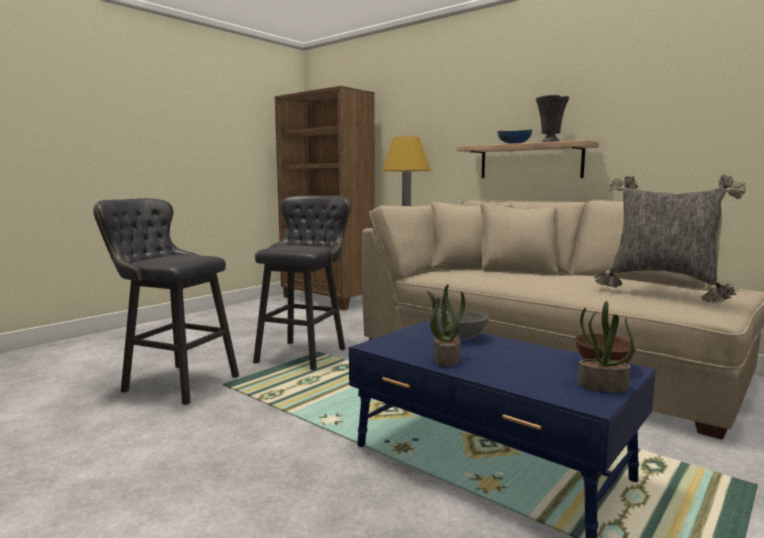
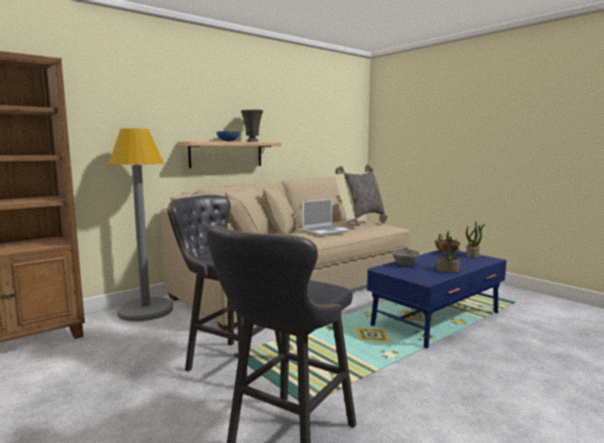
camera: 80 degrees left, 0 degrees up
(545, 279) = (325, 231): none -> laptop

